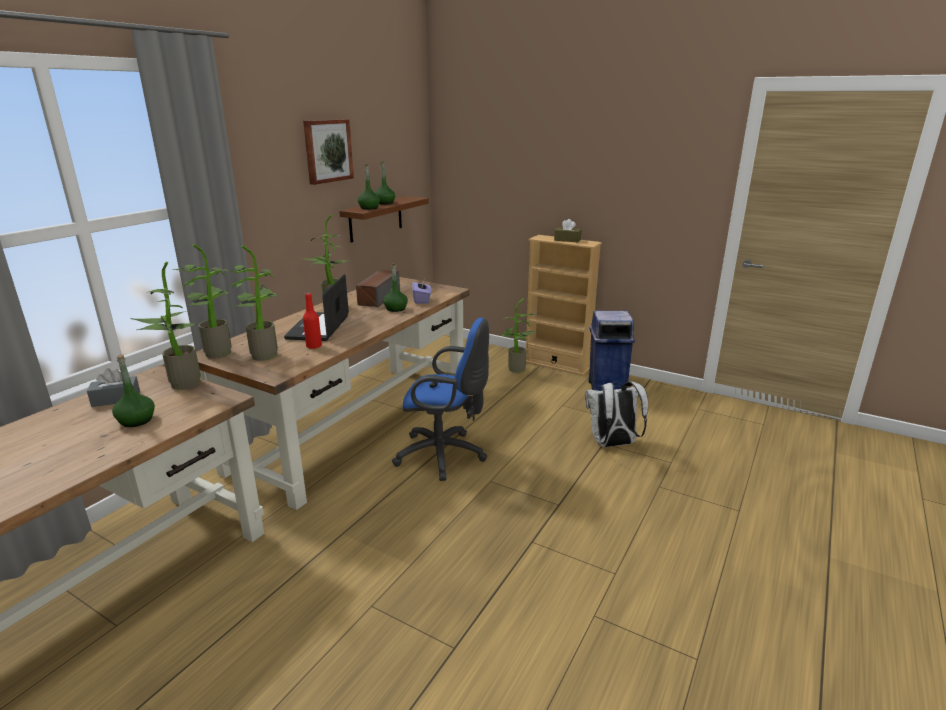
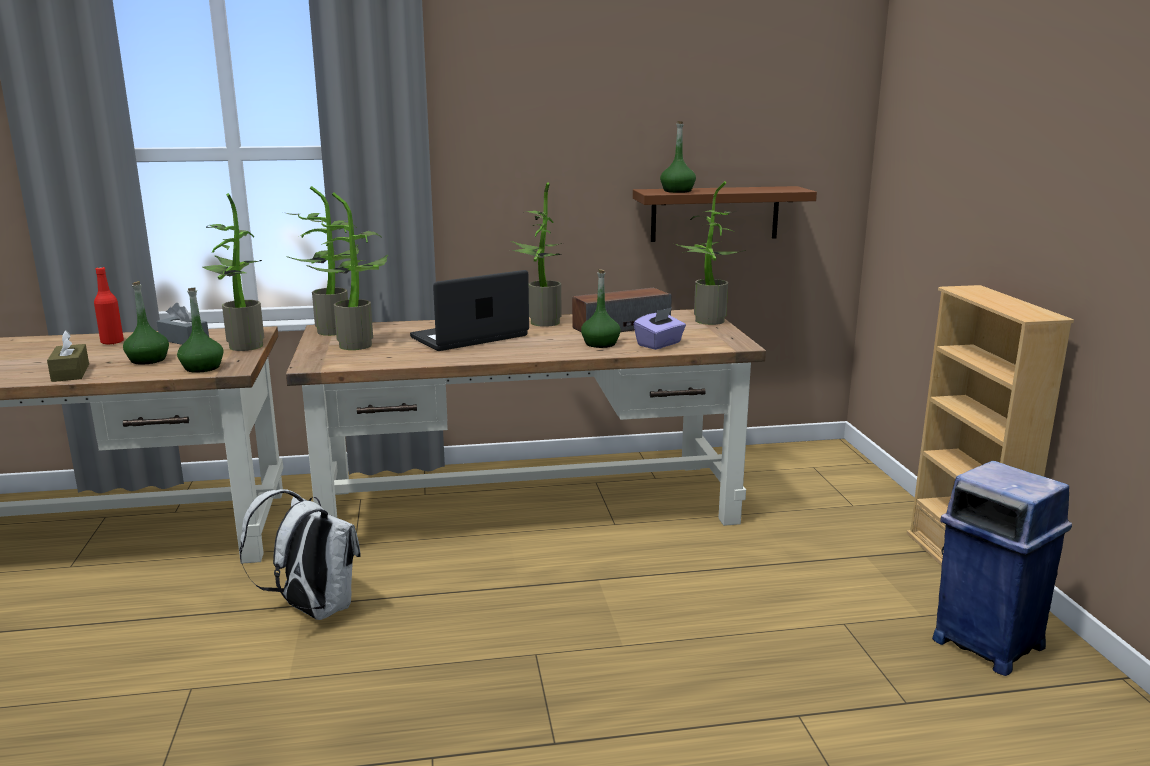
camera: 50 degrees right, 5 degrees down
(314, 346) = (414, 352): red bottle -> red bottle (112, 342)
(327, 151) = (621, 96): picture -> none
(385, 203) = (724, 189): green bottle -> green bottle (202, 368)
(445, 455) = (547, 592): blue office chair -> none
(516, 370) = (867, 539): potted plant -> potted plant (705, 321)
(567, 240) = (1005, 302): brown tissue box -> brown tissue box (70, 373)
(612, 444) = (811, 726): white backpack -> white backpack (312, 609)

